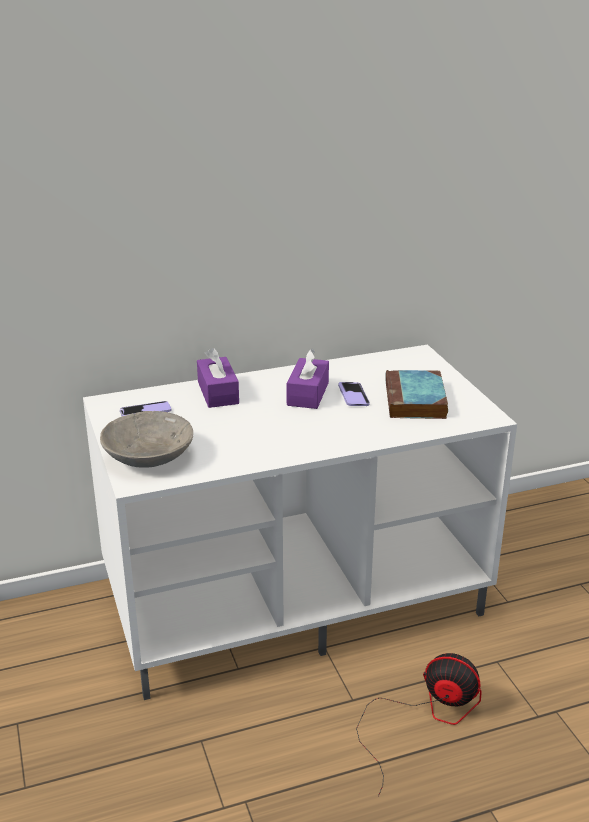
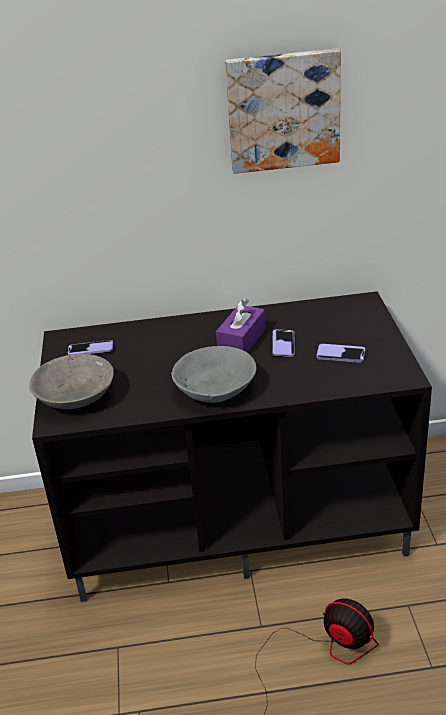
camera: 15 degrees right, 5 degrees up
(218, 393) = (161, 334): purple tissue box -> none
(296, 598) = (238, 519): white tv stand -> black tv stand
(300, 439) = (215, 389): none -> grey bowl
(344, 154) = (283, 110): none -> picture
(416, 401) = (340, 354): book -> phone

